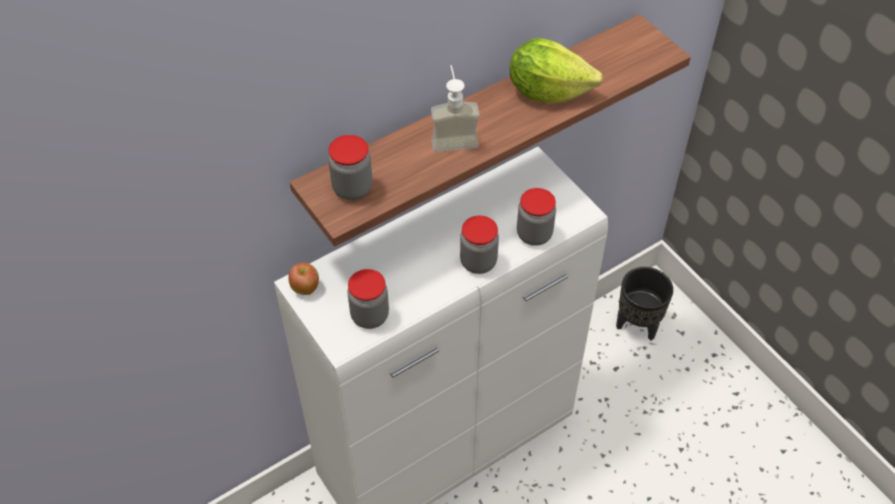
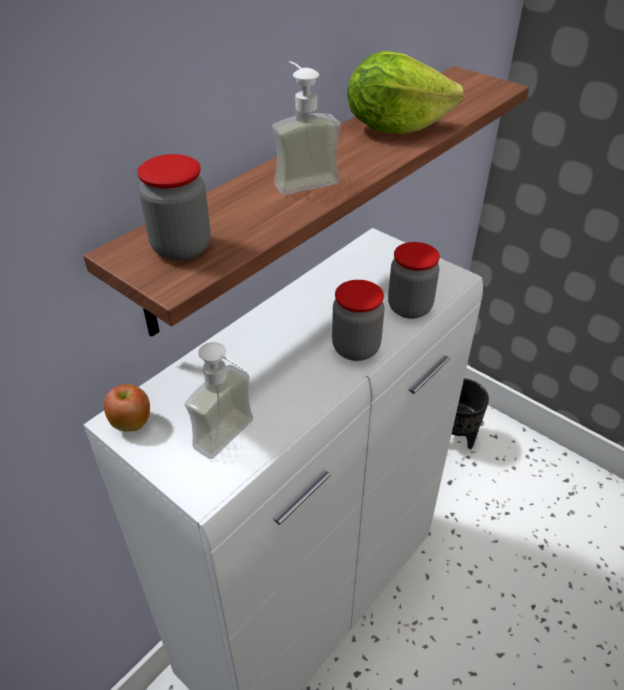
camera: 15 degrees left, 10 degrees down
(370, 316) = (234, 440): jar -> soap dispenser

